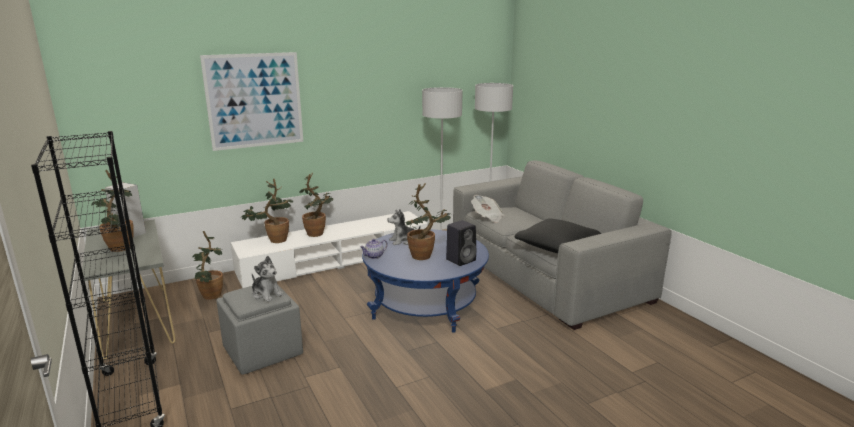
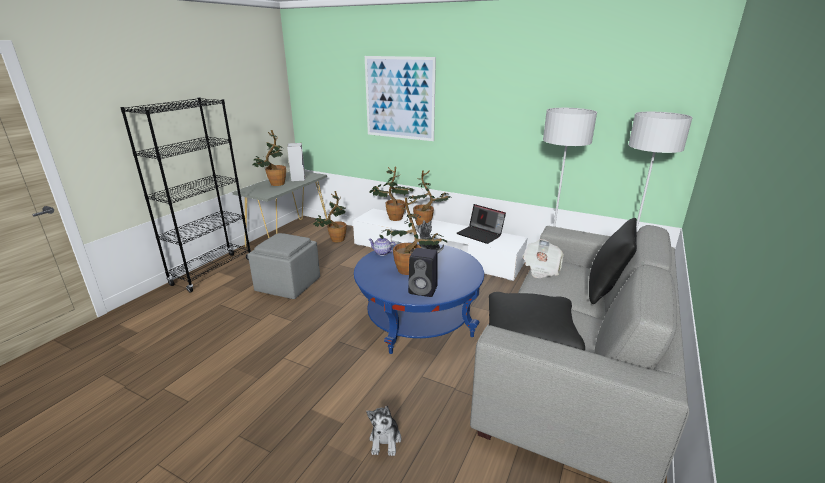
camera: 55 degrees right, 5 degrees up
(267, 294) = (286, 244): plush toy -> plush toy (385, 440)
(376, 222) = (480, 234): none -> laptop
(531, 213) = (606, 290): none -> black pillow

